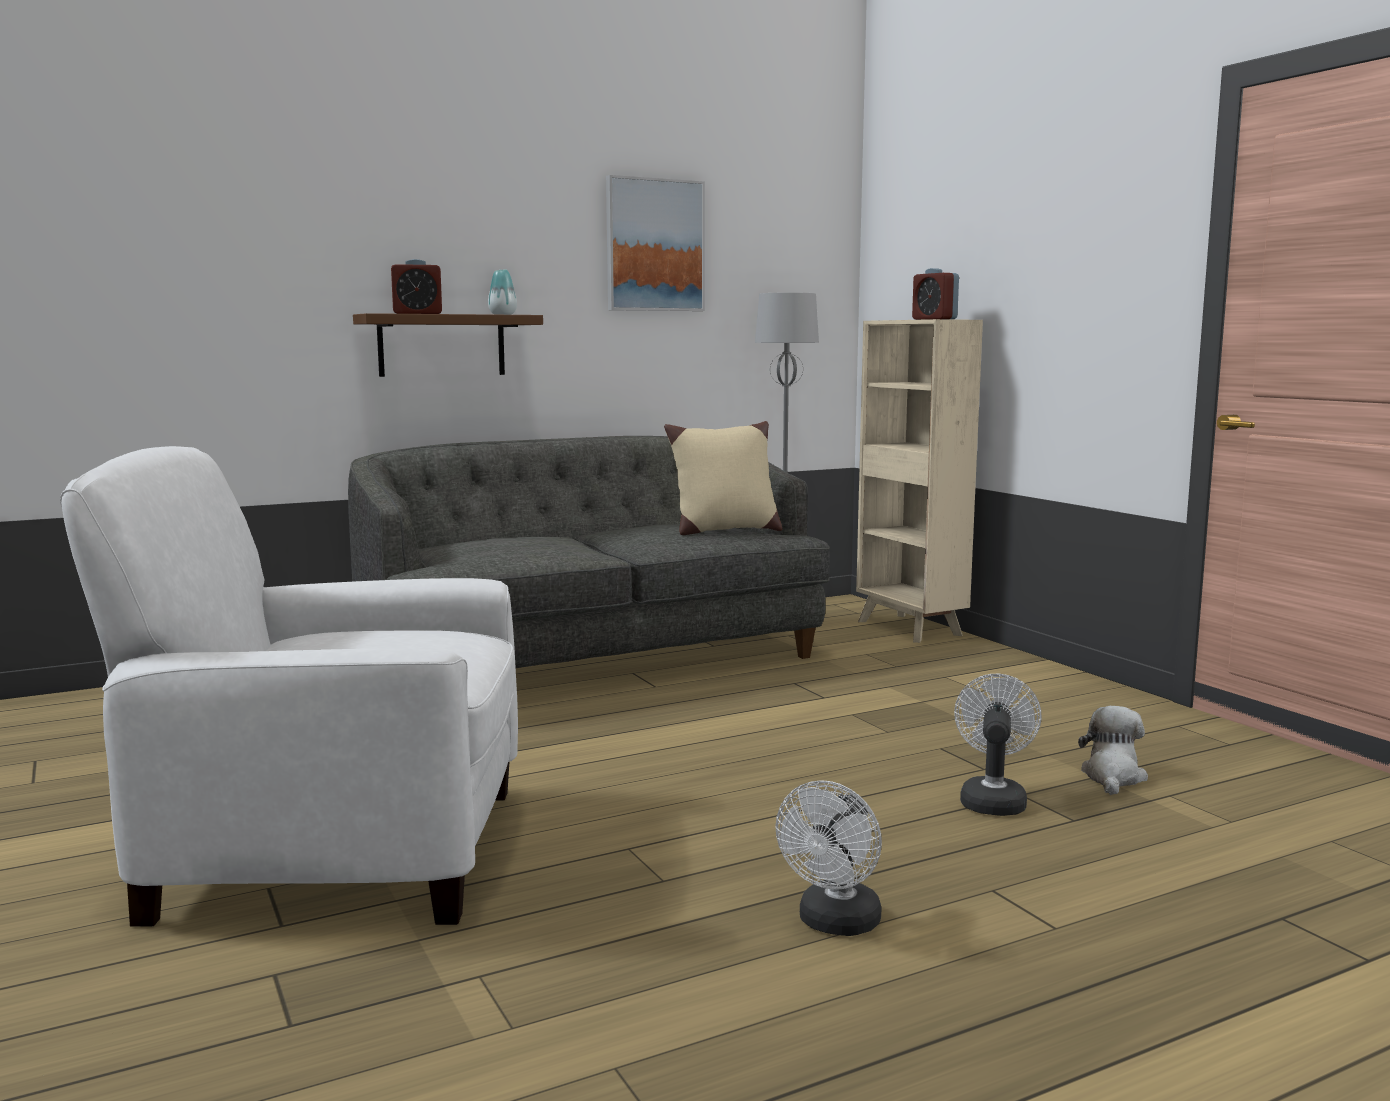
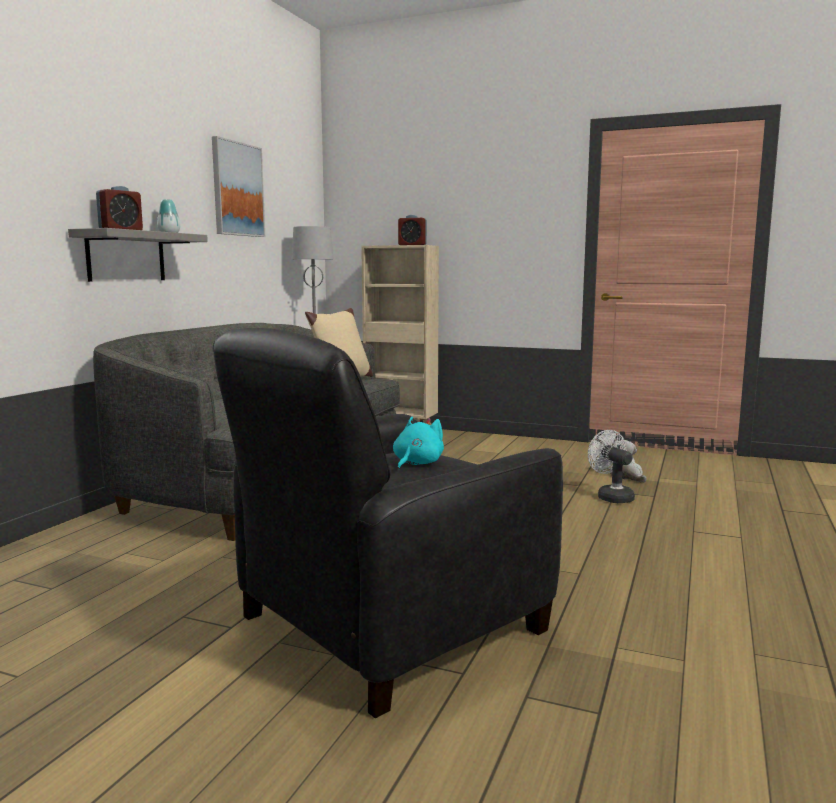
camera: 40 degrees left, 0 degrees up
(336, 851) = (388, 625): white armchair -> black armchair
(386, 645) = (416, 463): none -> turquoise plush toy
(442, 345) = (126, 256): brown shelf -> grey shelf
(835, 924) = (680, 564): white fan -> none

